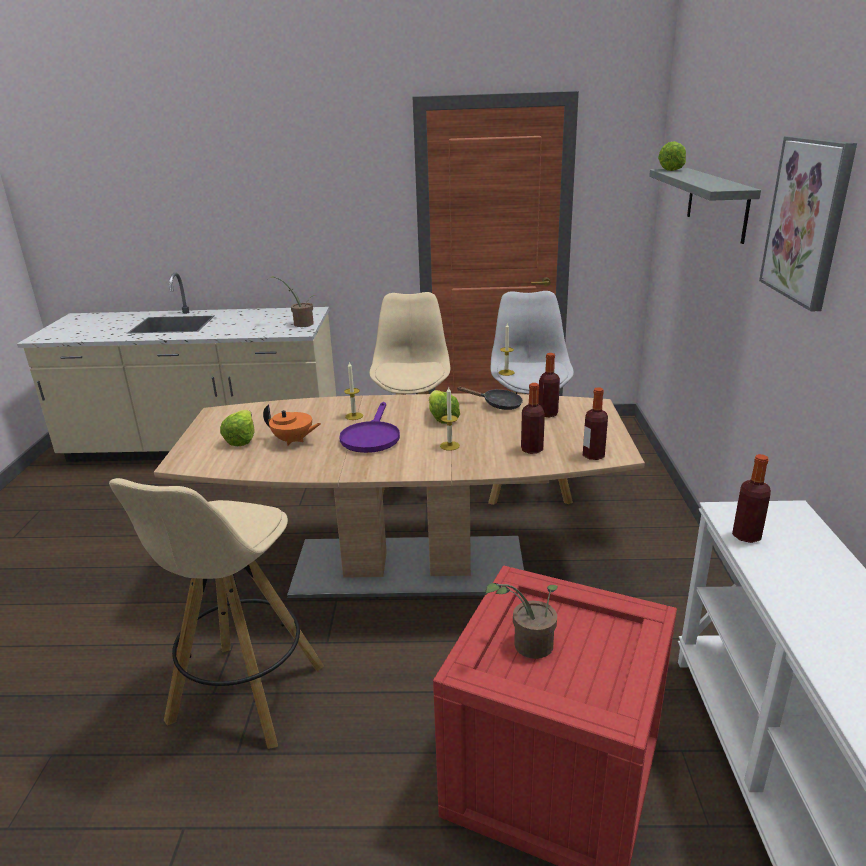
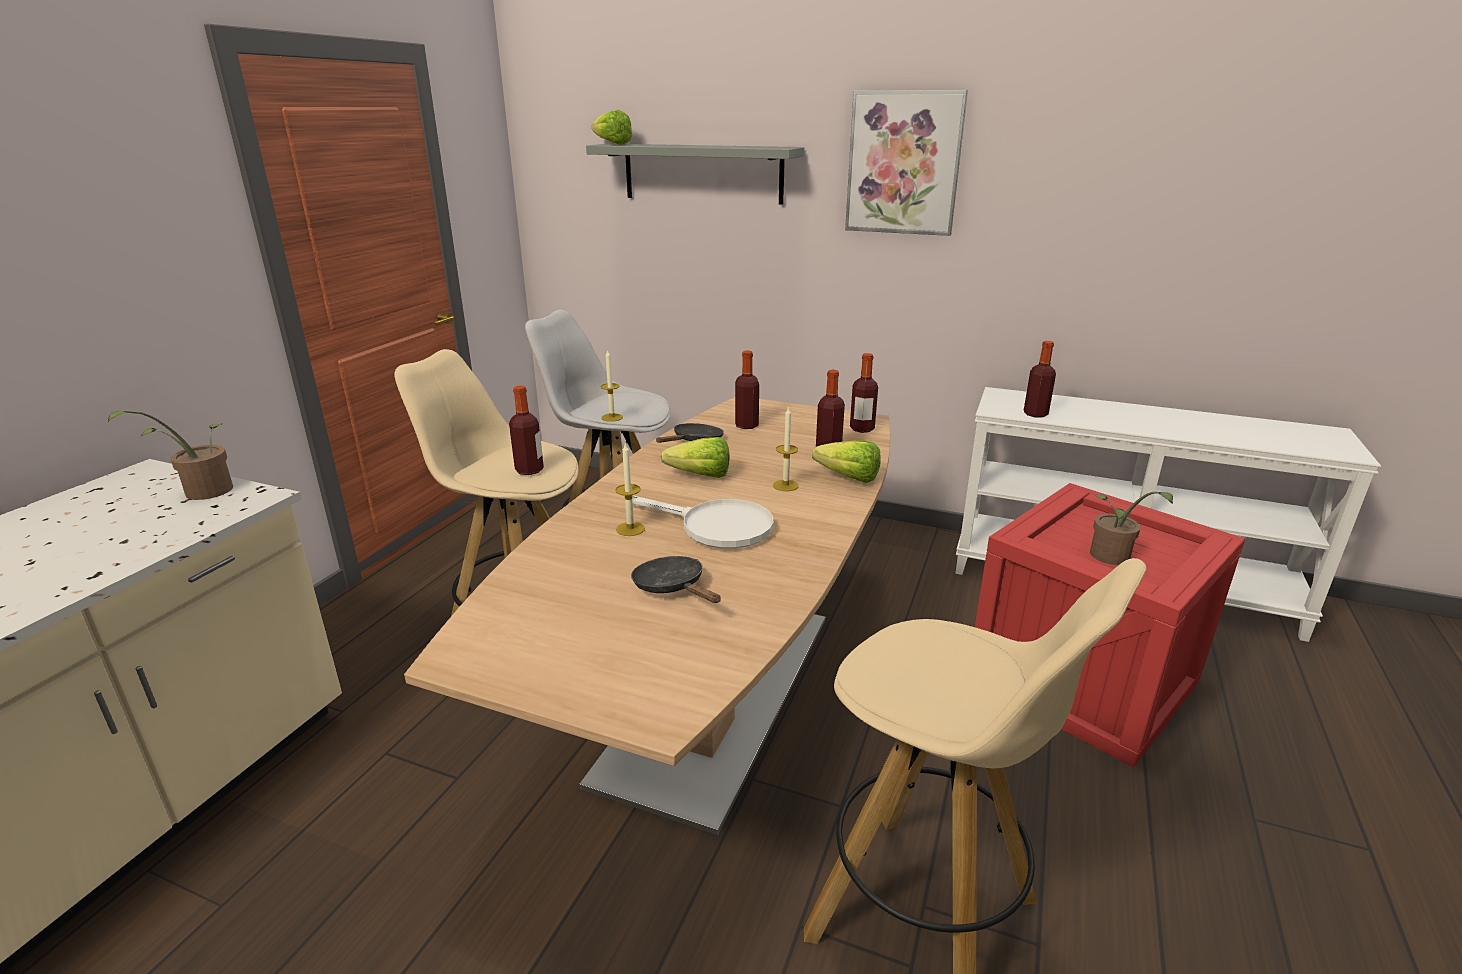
camera: 70 degrees left, 0 degrees up
(244, 438) = (614, 633): lettuce -> lettuce (844, 476)
(293, 441) = (672, 587): orange teapot -> black frying pan
(371, 437) = (715, 527): purple frying pan -> white frying pan
(407, 375) = (529, 470): none -> bottle

